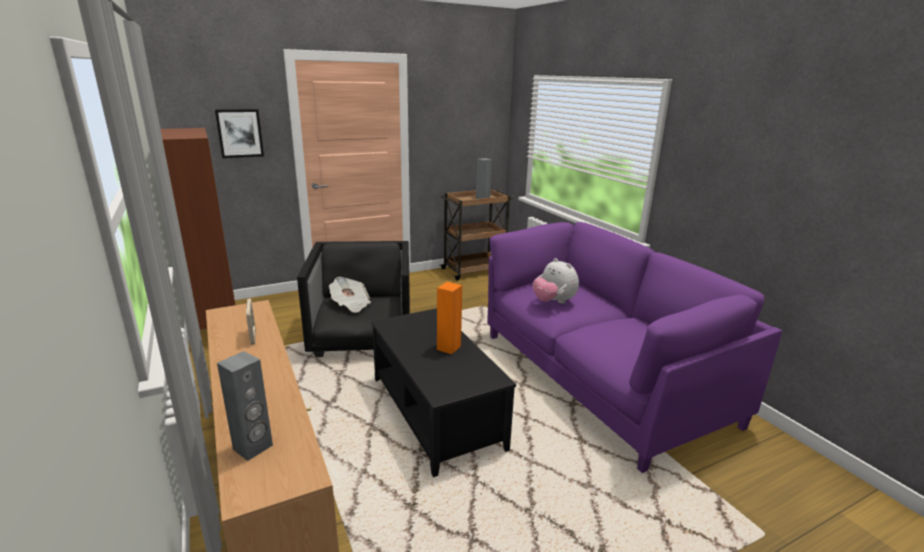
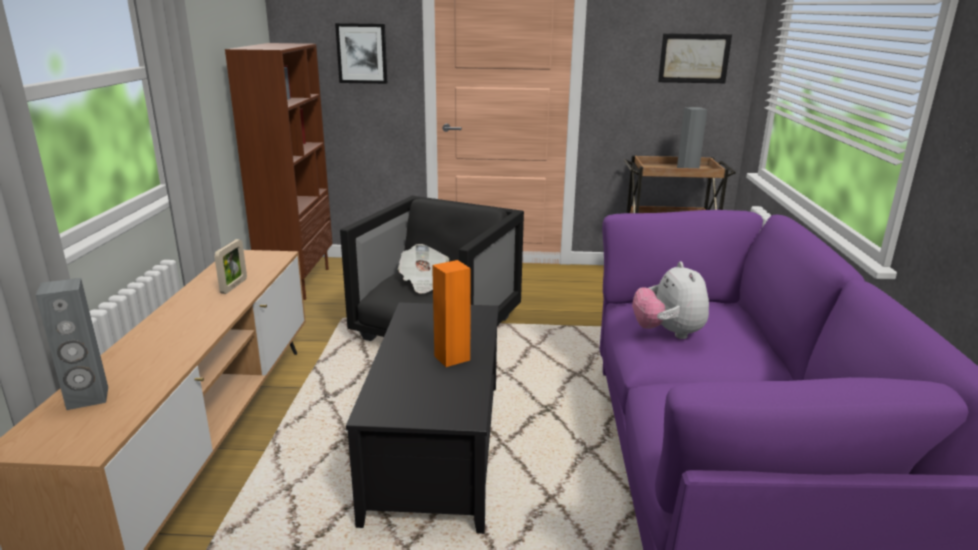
camera: 30 degrees right, 0 degrees up
(475, 126) = (694, 58): none -> picture

